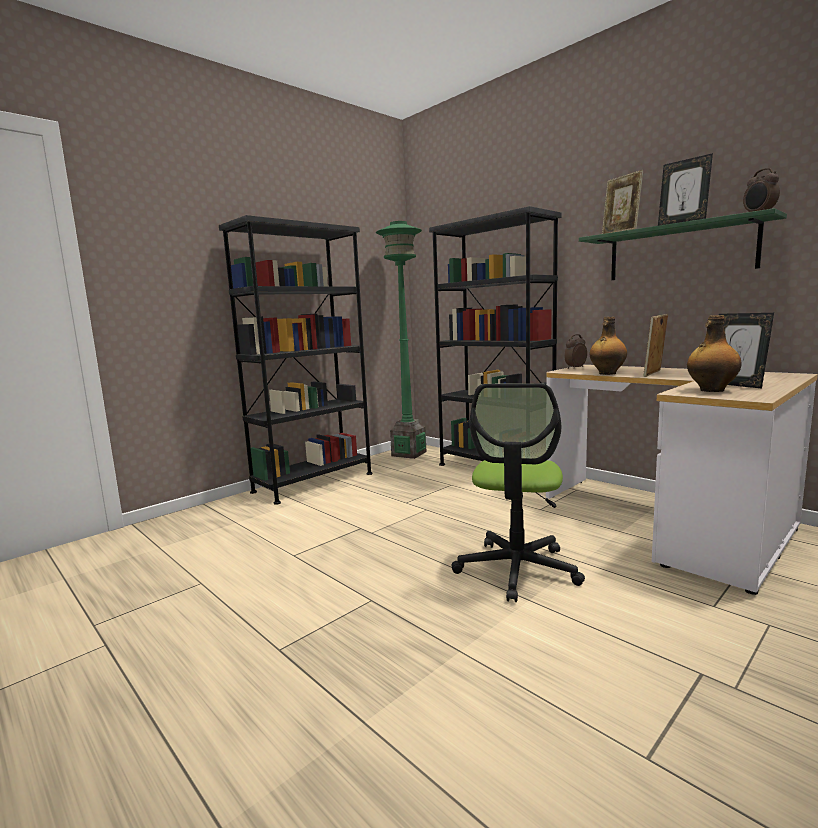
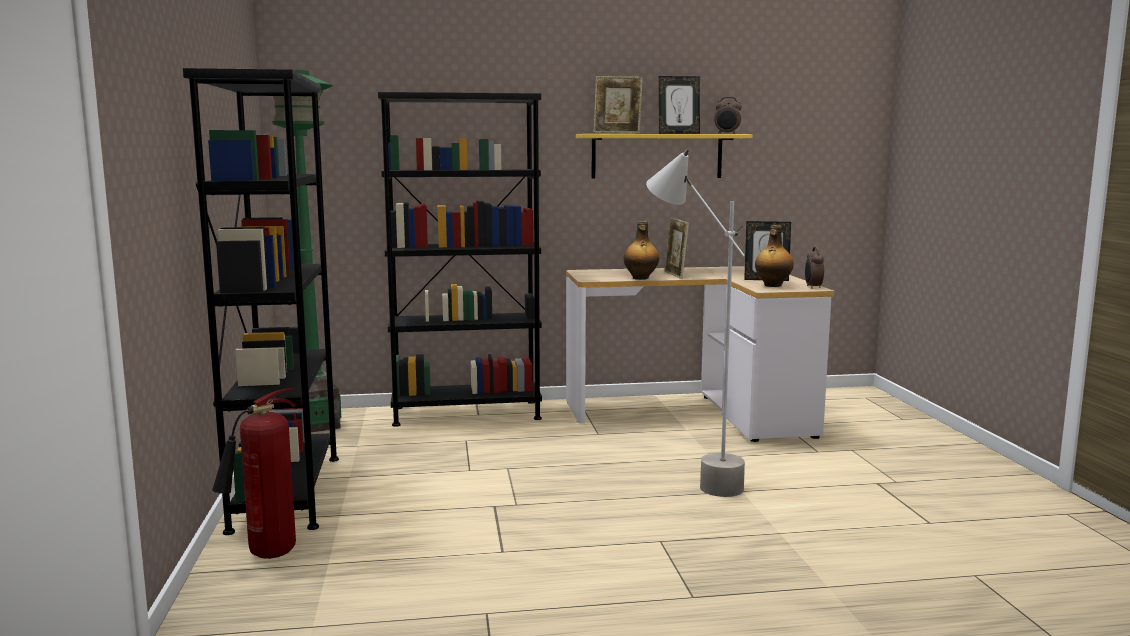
camera: 55 degrees left, 0 degrees up
(233, 508) = (267, 556): none -> fire extinguisher
(517, 569) = (692, 478): office chair -> grey floor lamp
(575, 368) = (583, 275): alarm clock -> alarm clock (813, 287)
(680, 251) = (657, 156): green shelf -> yellow shelf

